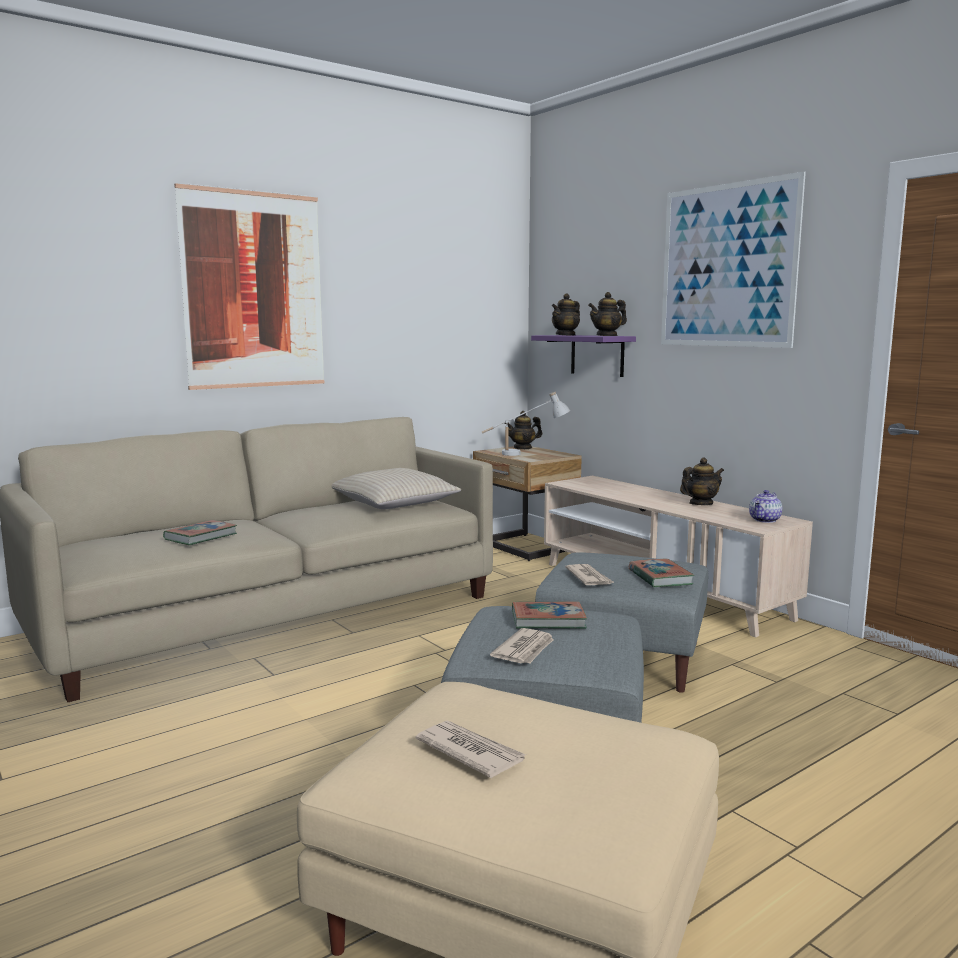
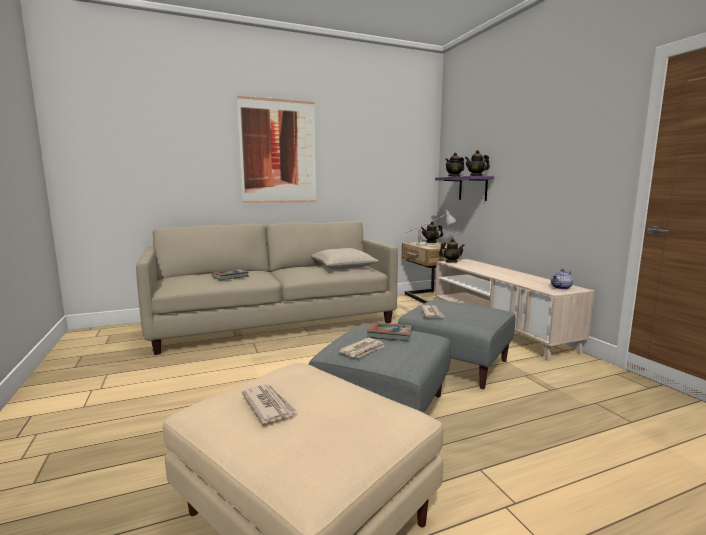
camera: 15 degrees right, 0 degrees up
(660, 577) = (477, 317): book -> none
(700, 504) = (524, 276): teapot -> teapot (451, 262)
(727, 266) = (547, 129): picture -> none

